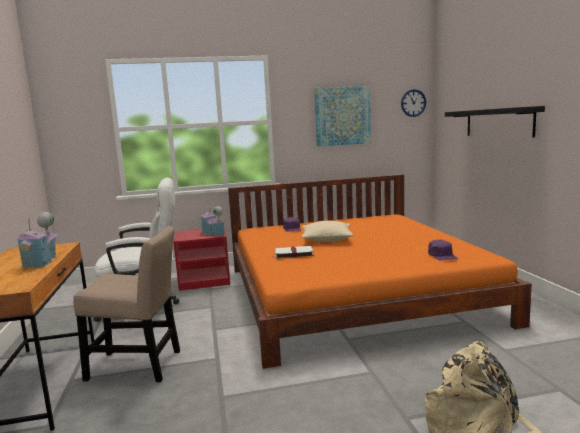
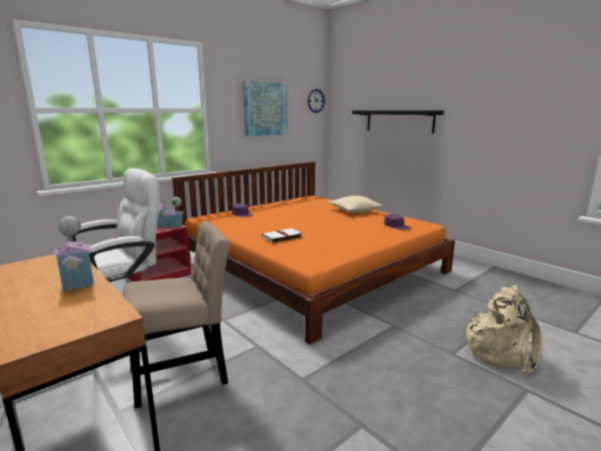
camera: 30 degrees left, 5 degrees up
(327, 239) = (289, 221): beige pillow -> beige pillow (354, 211)

